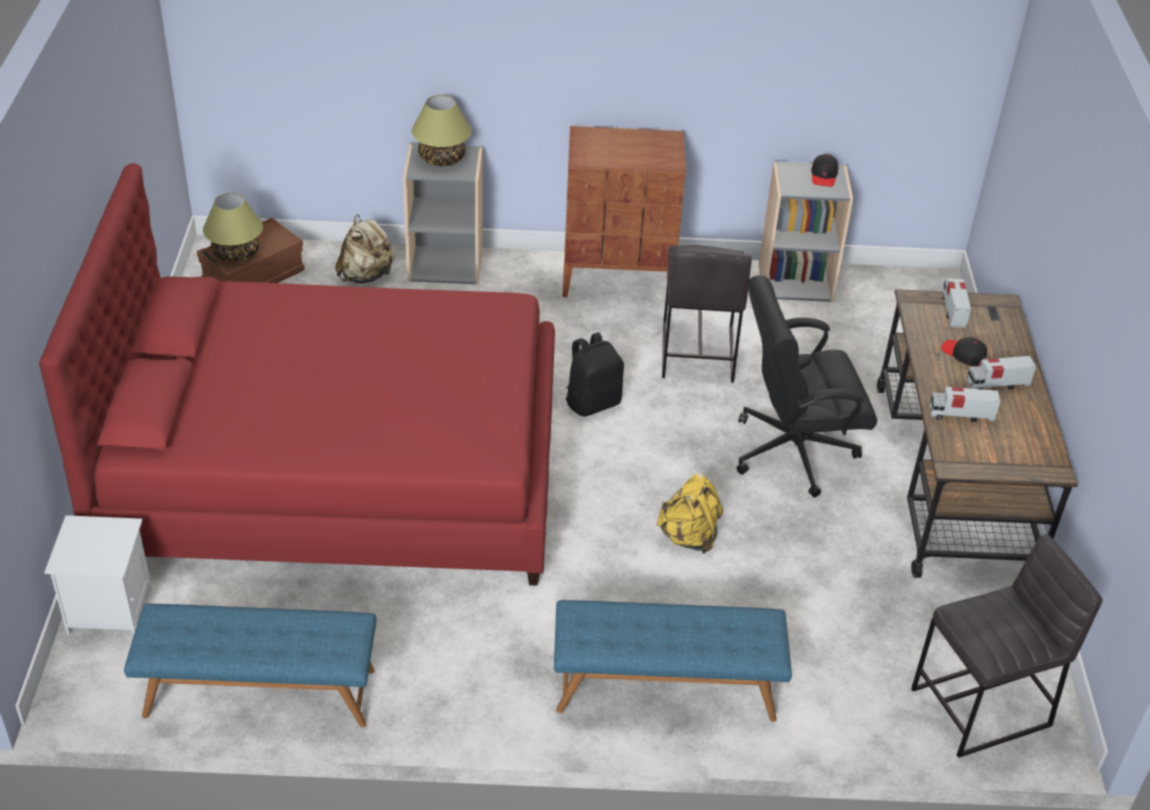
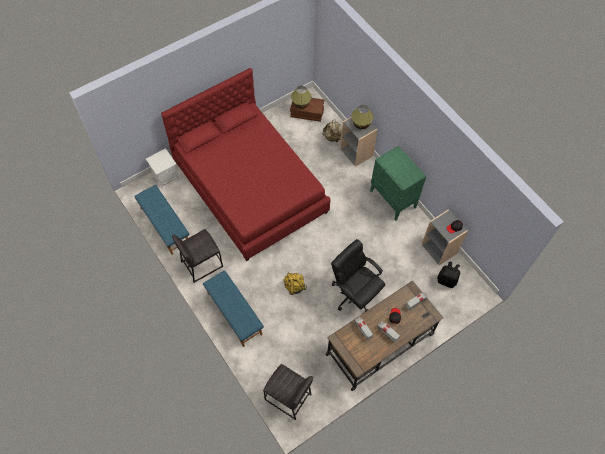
camera: 55 degrees right, 20 degrees up
(593, 402) = (329, 229): black backpack -> black backpack (447, 280)
(618, 280) = (392, 200): brown dresser -> green dresser
(696, 352) = (376, 241): grey stool -> grey stool (201, 264)

